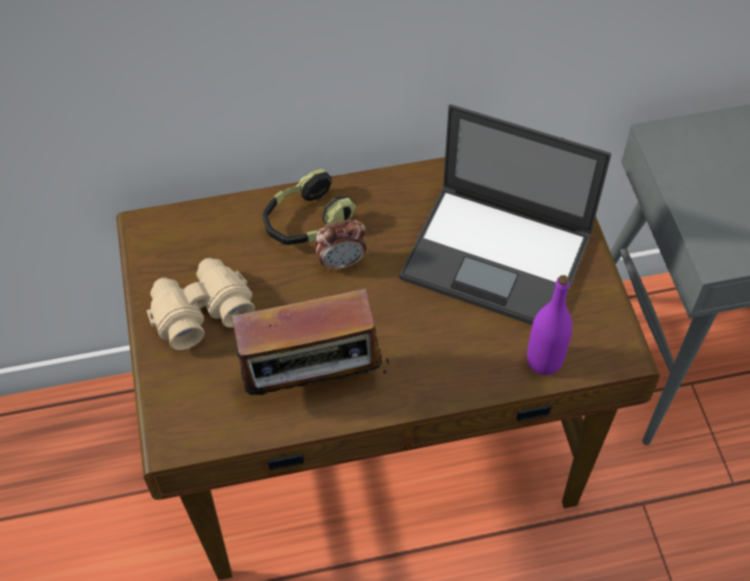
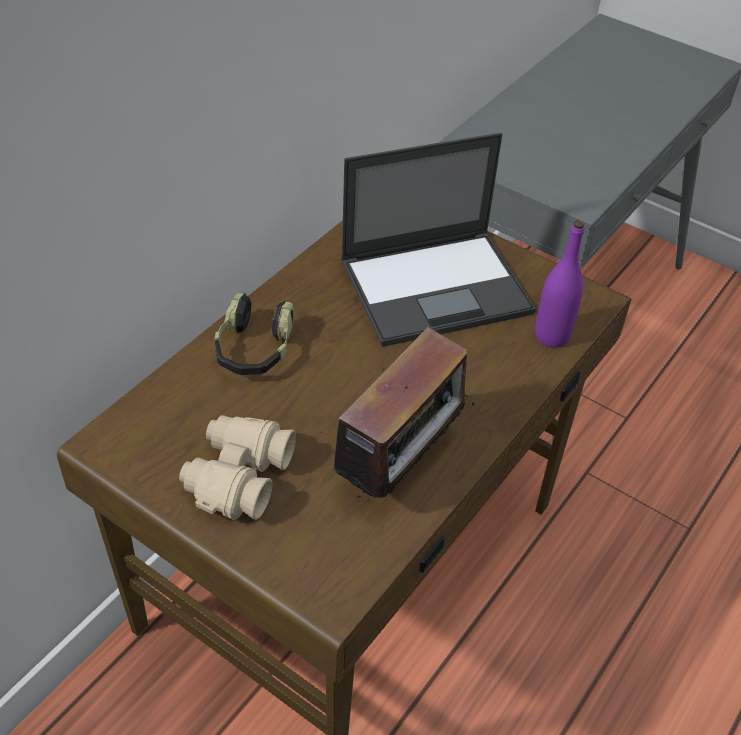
camera: 45 degrees left, 10 degrees down
(341, 262) = (320, 363): alarm clock -> none

